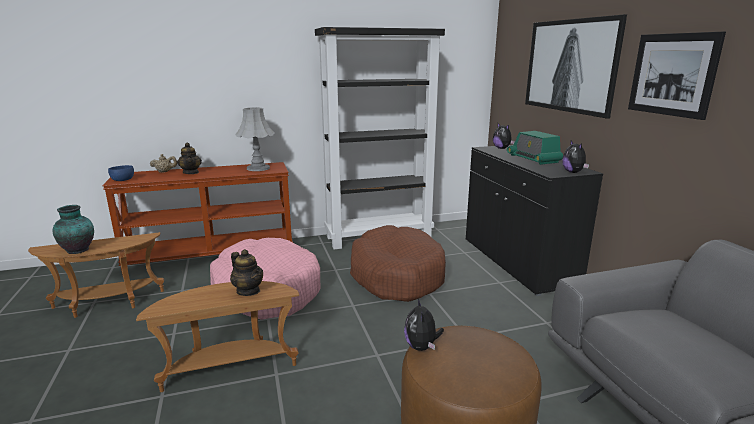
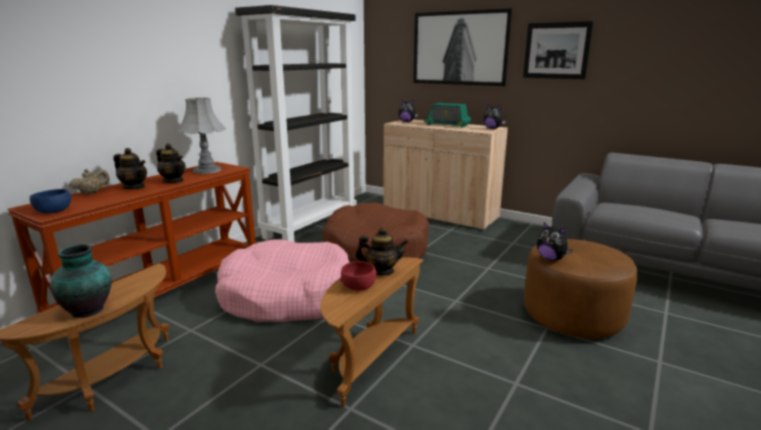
camera: 40 degrees left, 0 degrees up
(210, 295) = (358, 286): none -> red bowl
(219, 172) = (173, 181): none -> teapot
(517, 262) = (440, 214): black cabinet -> beige cabinet

